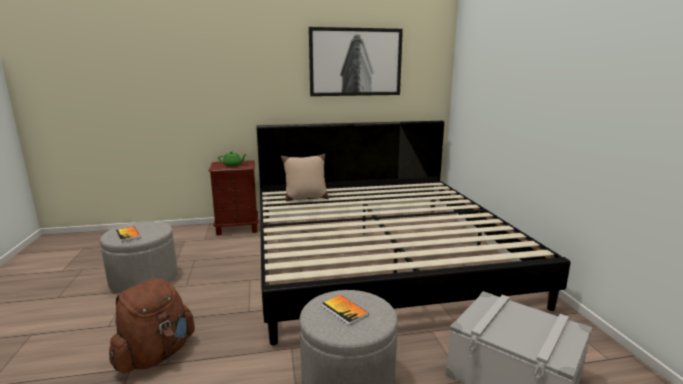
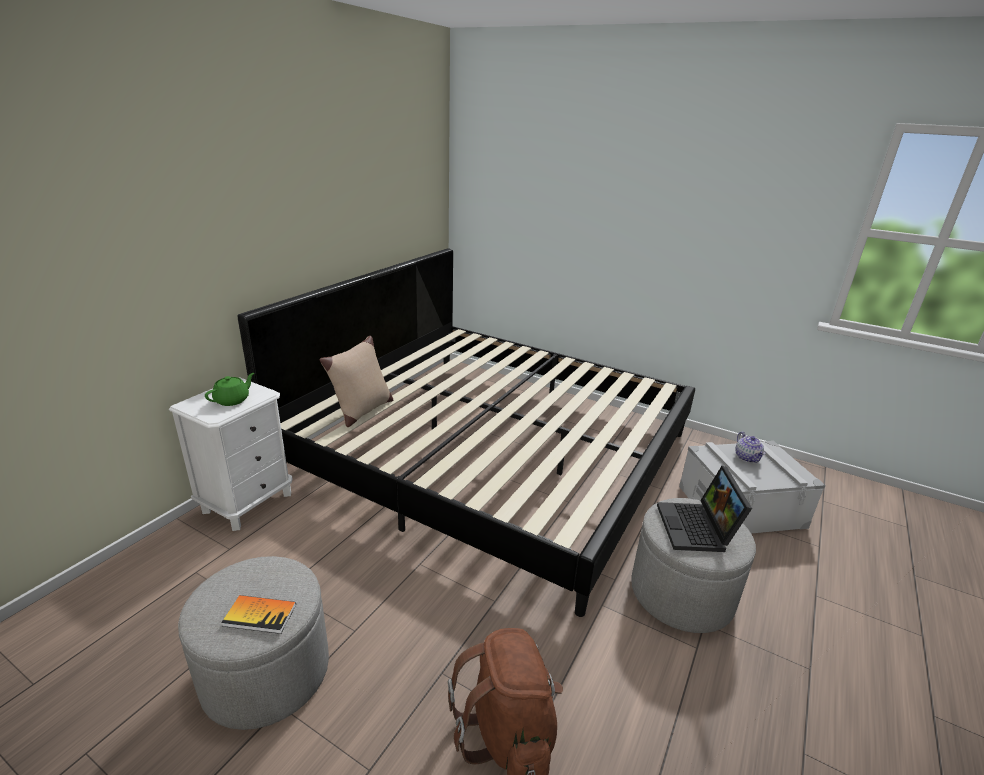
camera: 50 degrees left, 10 degrees up
(237, 228) = (248, 502): brown nightstand -> white nightstand
(344, 310) = (697, 529): book -> laptop
(355, 62) = (356, 178): picture -> none
(525, 320) = (747, 457): none -> teapot

